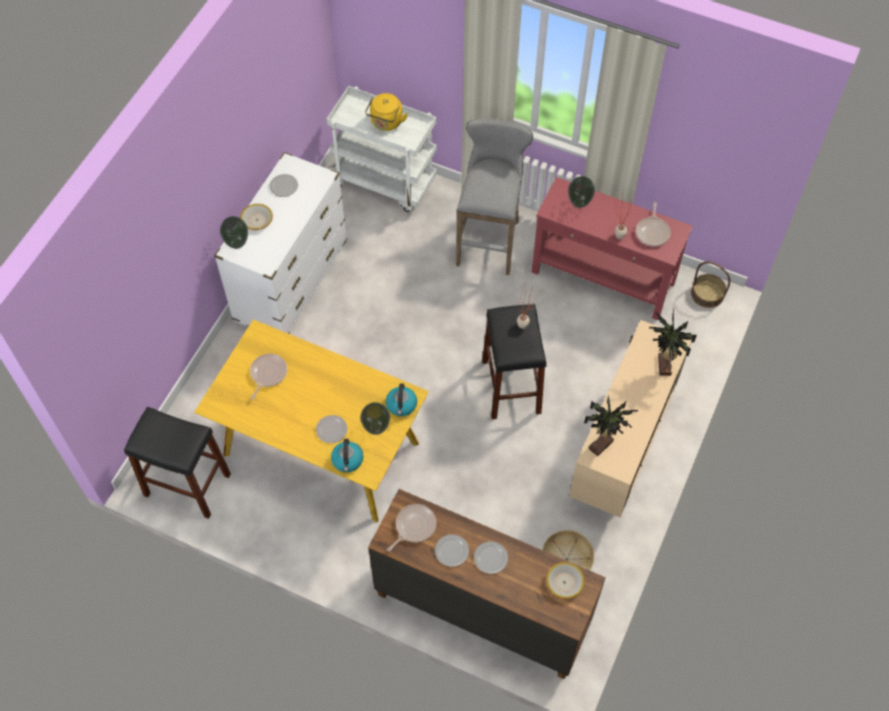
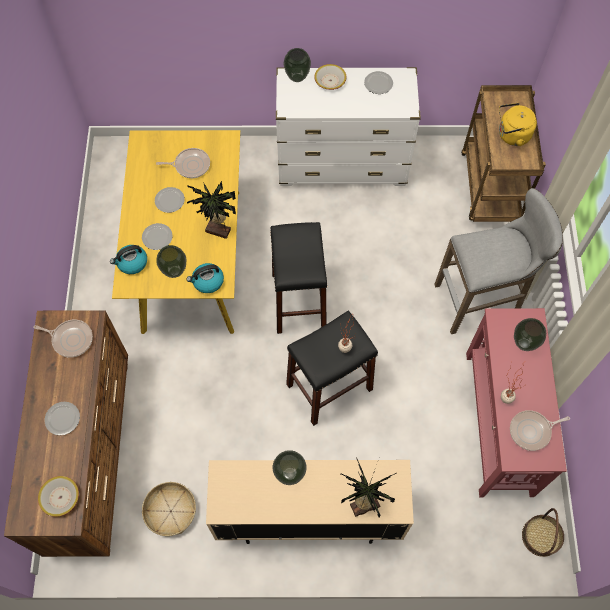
camera: 65 degrees right, 5 degrees up
(187, 485) = (116, 180): black stool -> black stool (298, 301)
(386, 182) = (490, 188): white cart -> brown cart
(452, 551) = (58, 382): plate -> plate (170, 201)
(602, 445) = (239, 478): potted plant -> potted plant (218, 232)
(615, 407) = (289, 474): none -> vase

